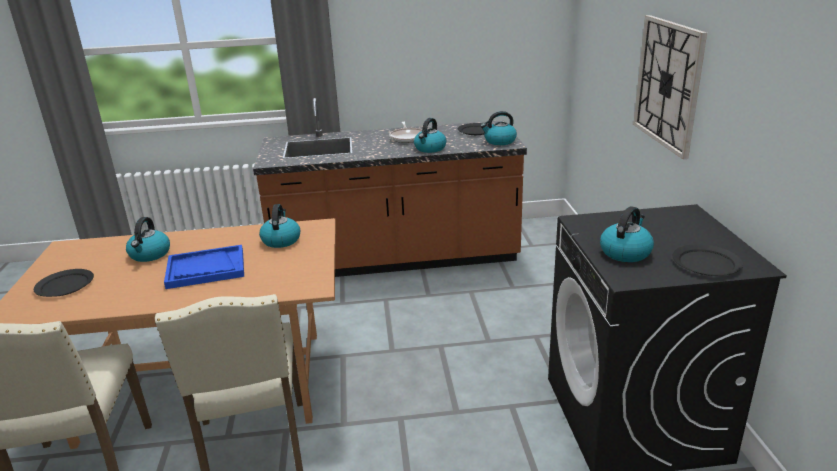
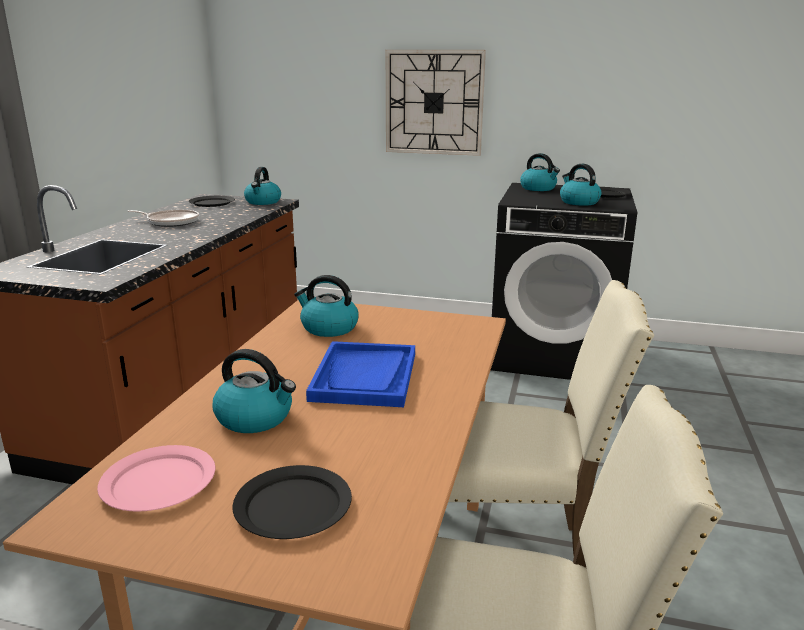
camera: 70 degrees left, 5 degrees down
(88, 253) = (158, 483): none -> pink plate
(430, 149) = (230, 220): kettle -> kettle (538, 188)

